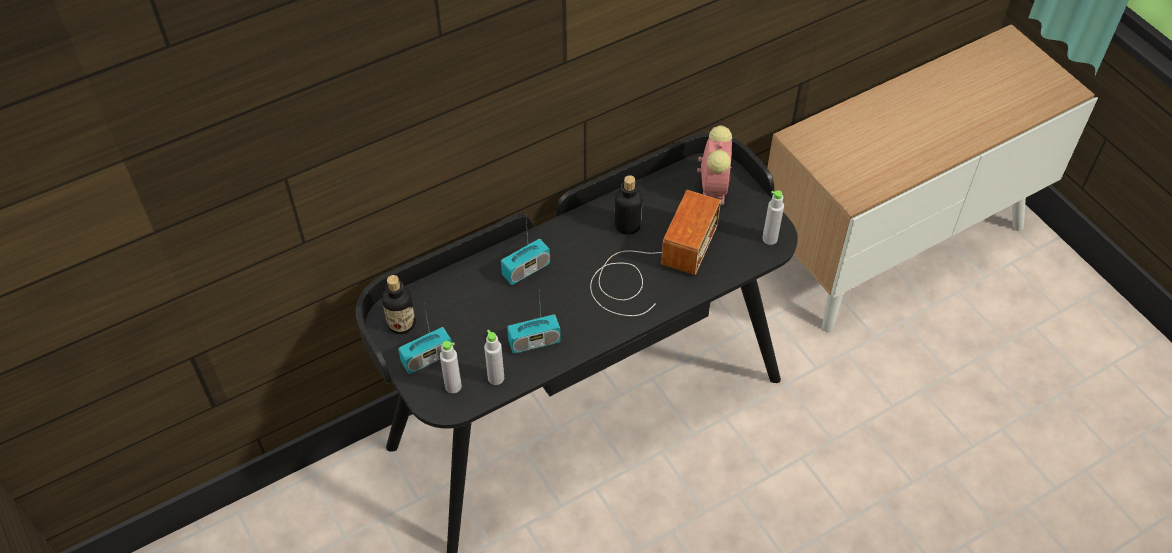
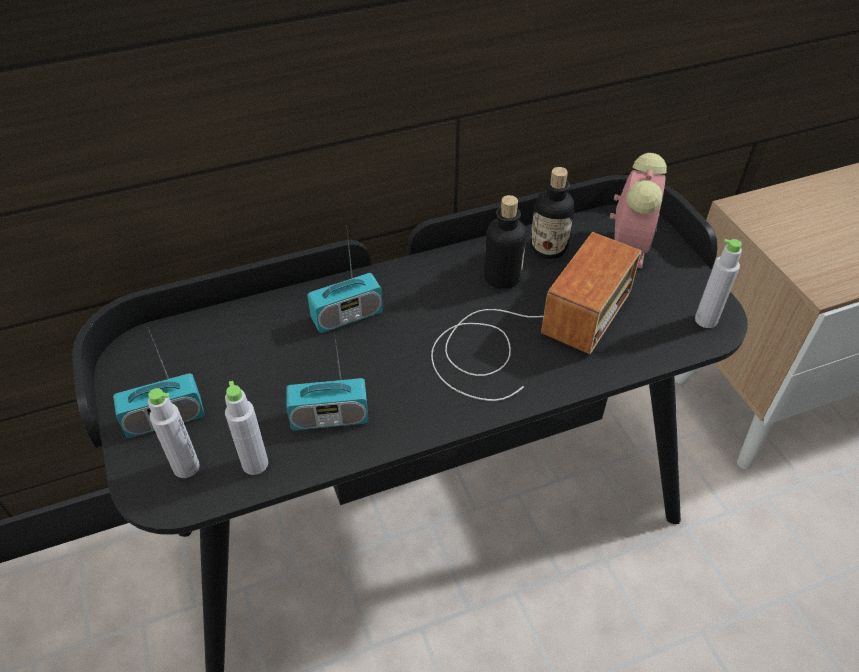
camera: 10 degrees right, 5 degrees down
(401, 323) = (149, 364): bottle -> bottle (548, 248)

